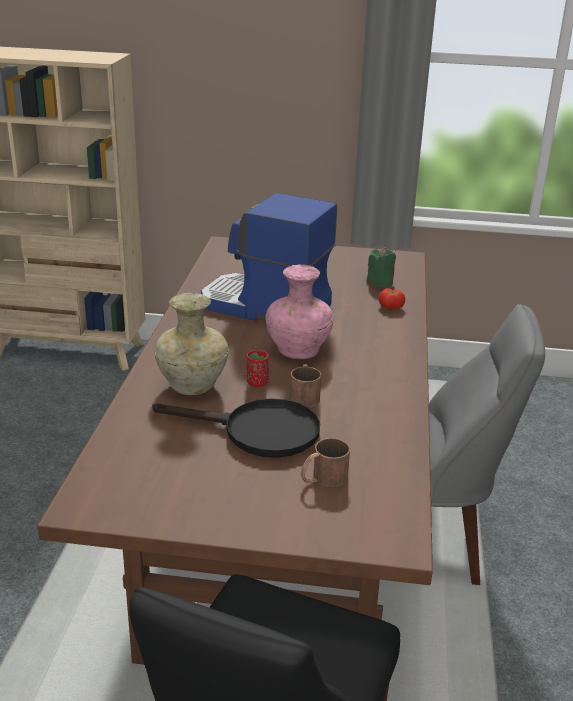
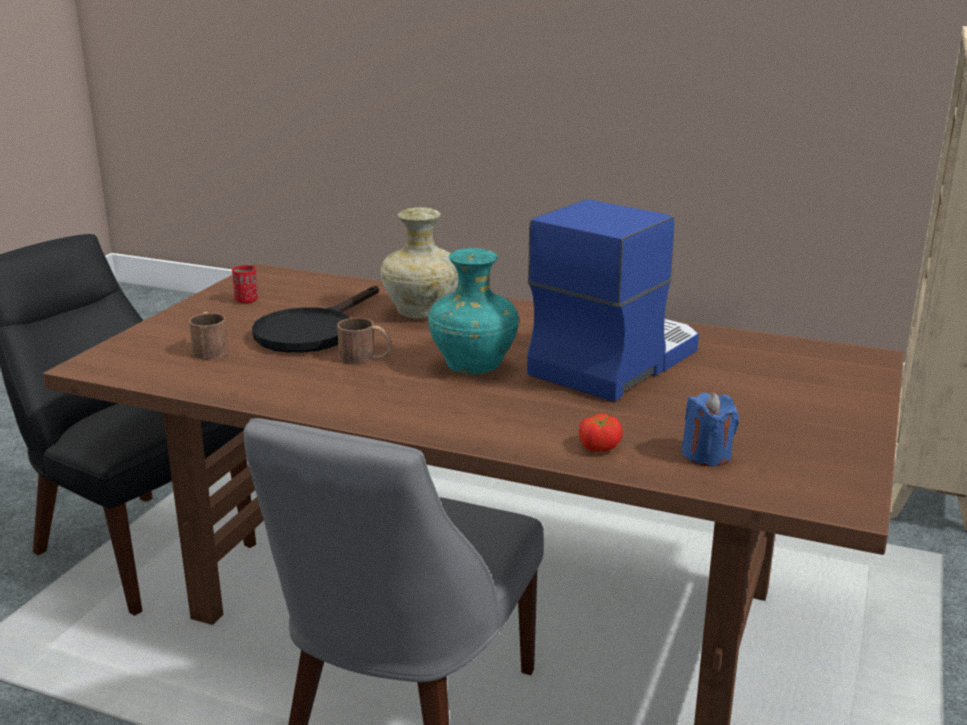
camera: 105 degrees right, 5 degrees down
(257, 382) = (410, 339): red cup -> red cup (246, 300)
(298, 352) = (472, 366): pink vase -> turquoise vase
(380, 282) = (707, 455): green candle -> blue candle

